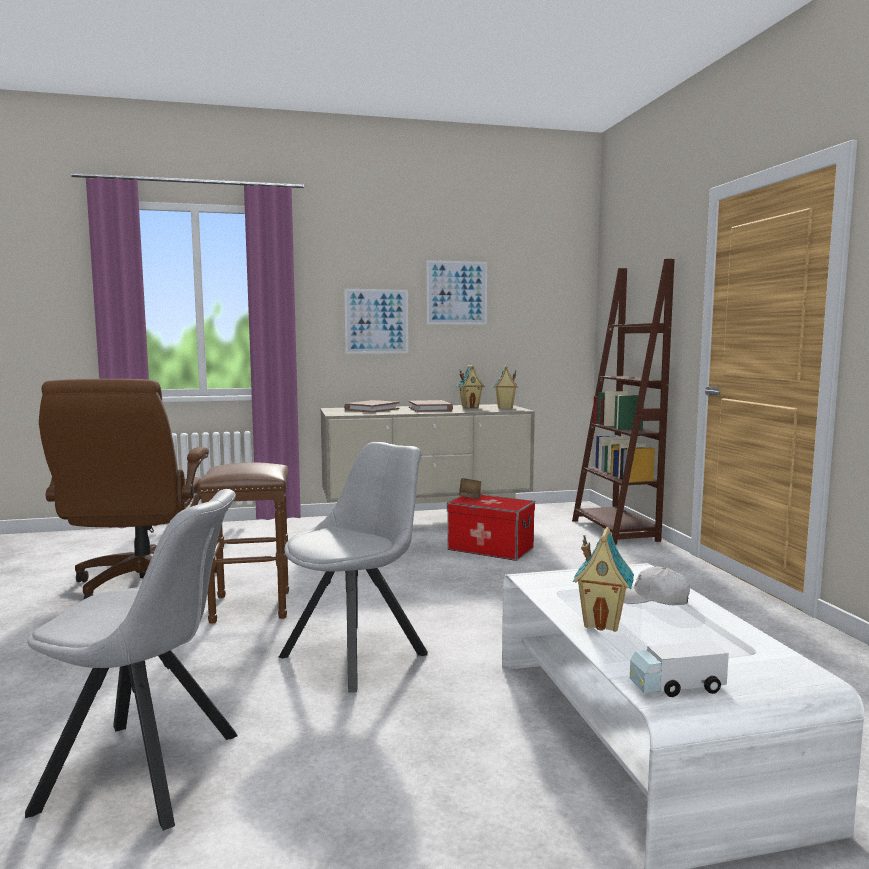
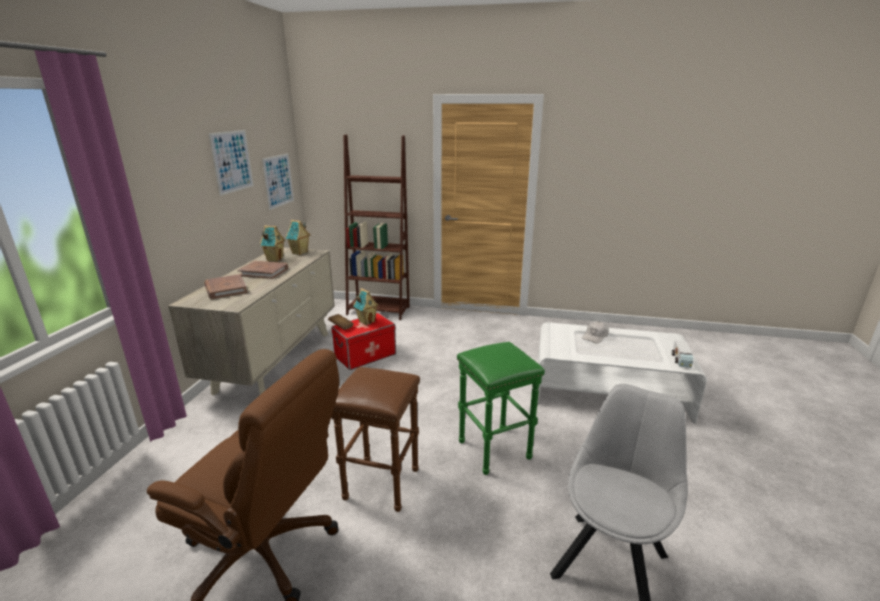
camera: 65 degrees left, 15 degrees up
(356, 654) = (495, 448): grey chair -> green stool
(376, 321) = (186, 202): picture -> picture (278, 181)
(603, 623) = (619, 355): toy house -> toy house (366, 321)

